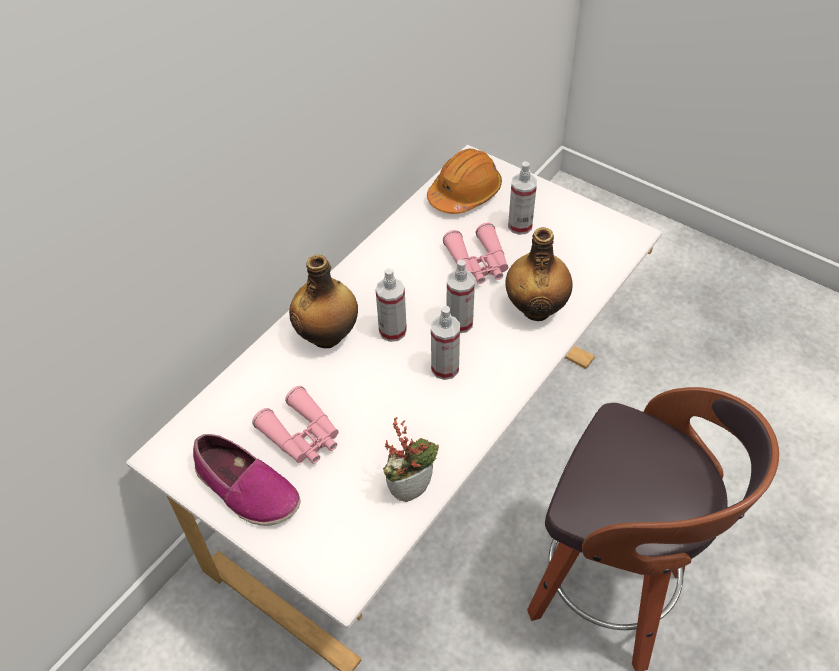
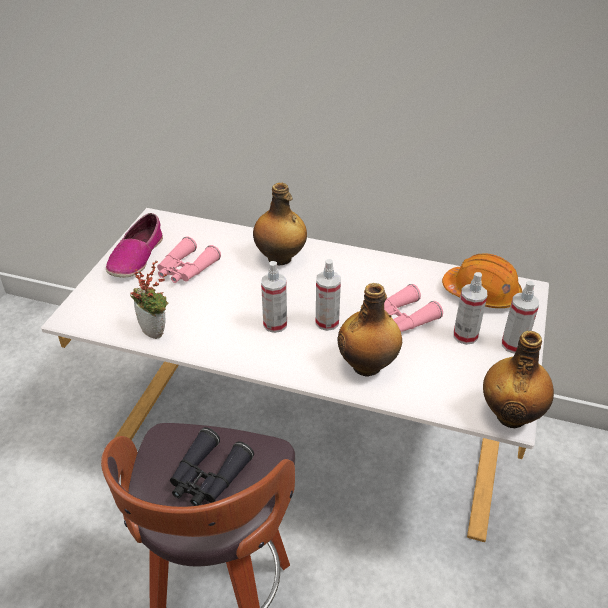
camera: 70 degrees right, 10 degrees down
(392, 331) = (300, 288): spray bottle -> spray bottle (513, 345)
(627, 232) = (511, 415): none -> bottle
(645, 475) = (208, 477): none -> black binoculars

